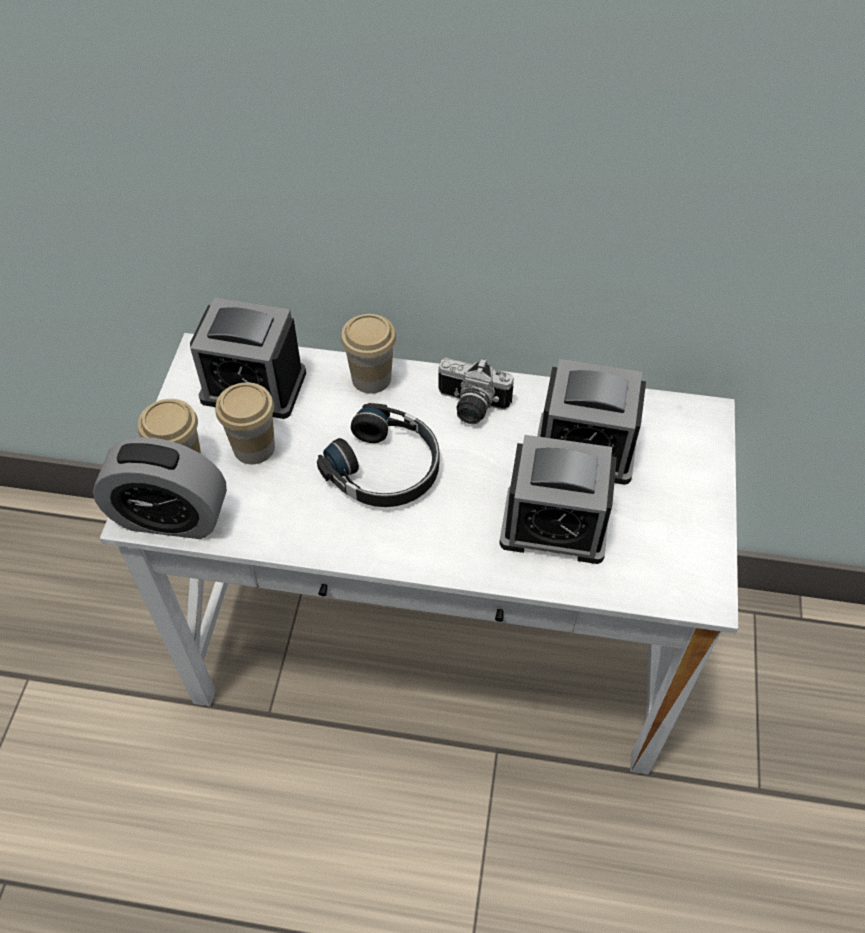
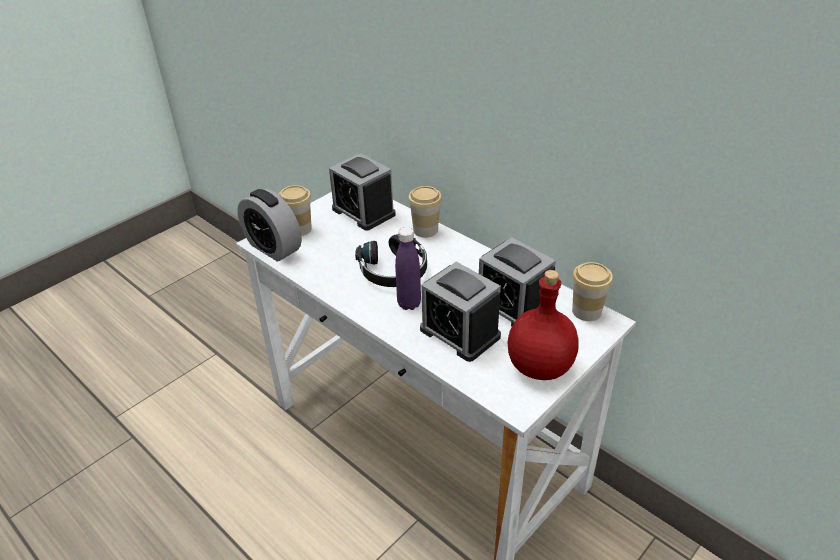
camera: 35 degrees right, 15 degrees down
(254, 447) = (338, 236): cup -> cup (586, 311)
(453, 514) = (409, 304): none -> purple bottle
(470, 407) = (466, 262): camera -> none
(686, 524) = (541, 367): none -> red bottle

